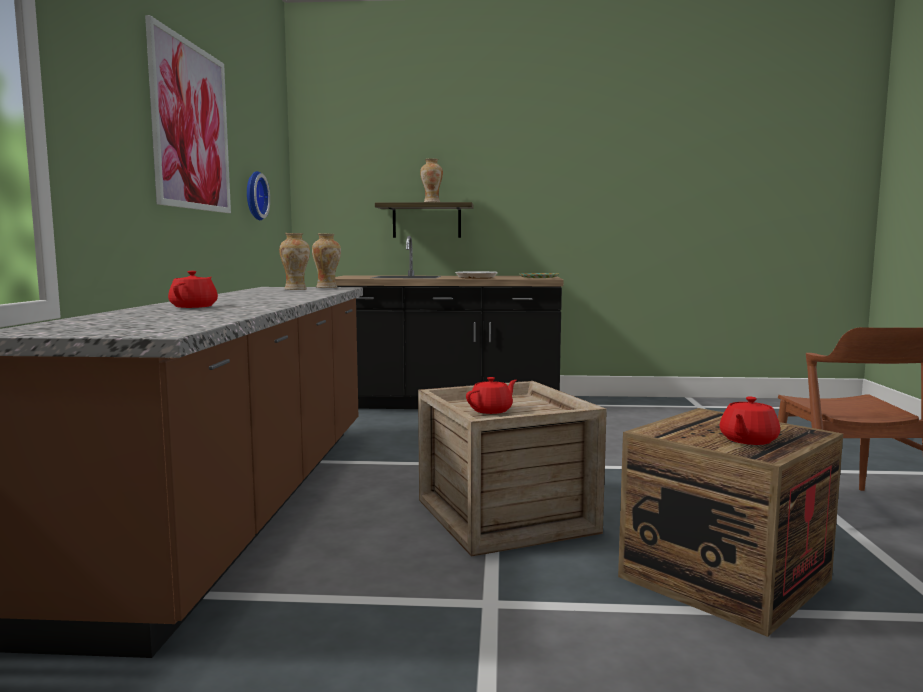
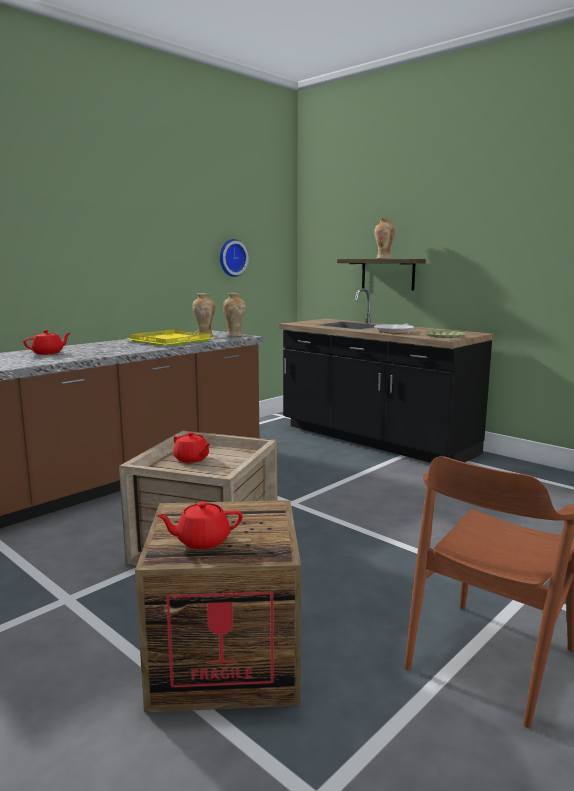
camera: 40 degrees right, 5 degrees up
(191, 127) = (140, 218): picture -> none
(283, 293) = (169, 341): none -> yellow tray
(491, 410) = (192, 459): red teapot -> red teapot turned 45 degrees clockwise

